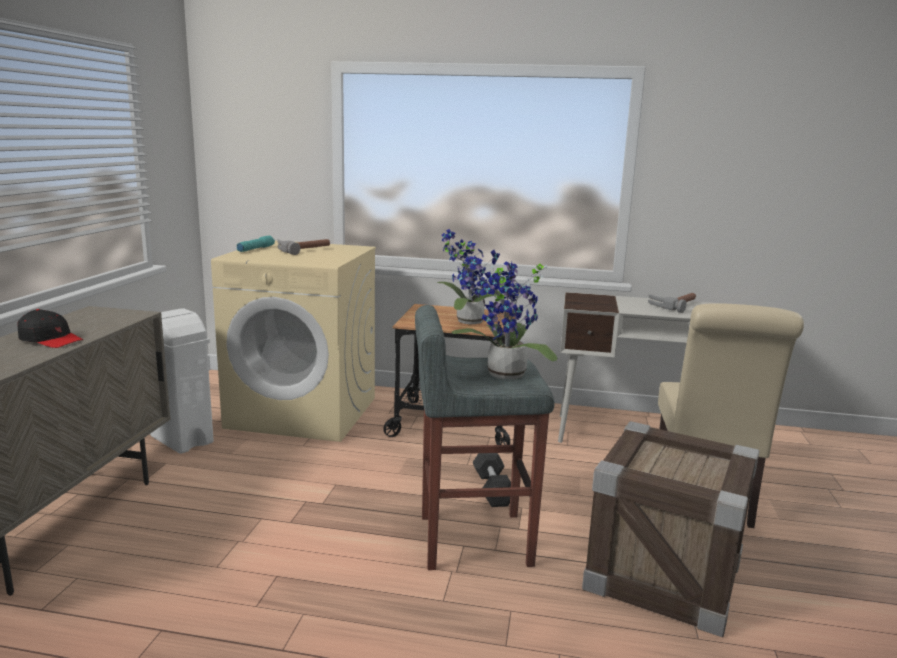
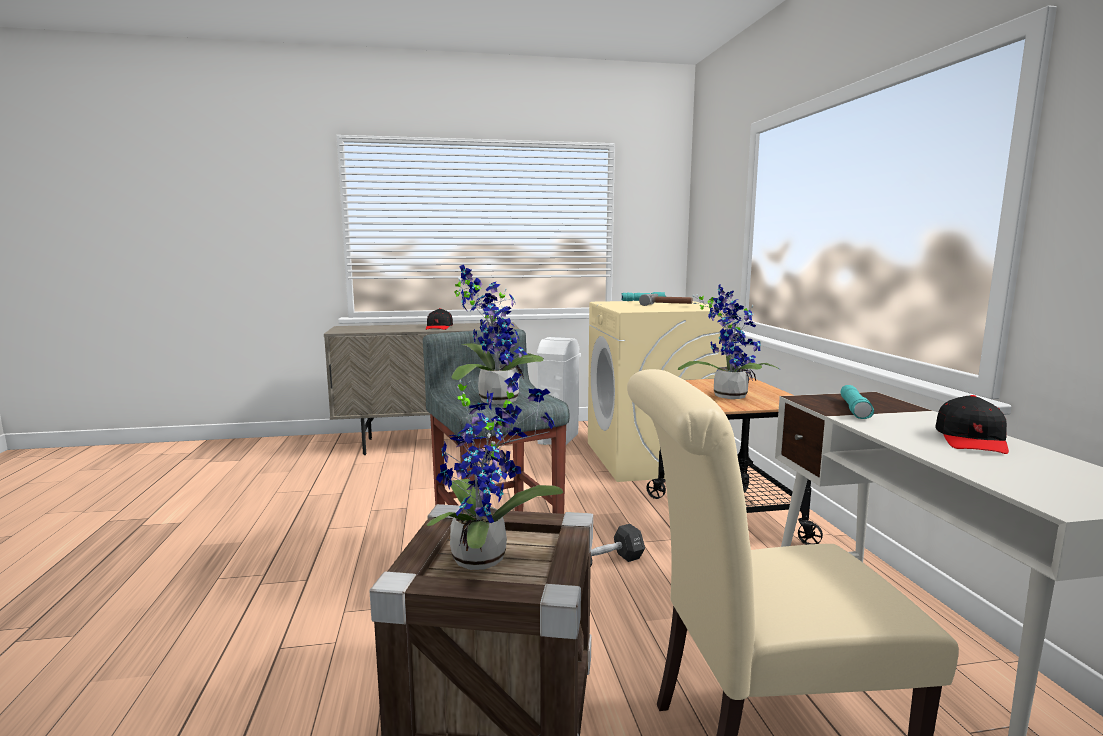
camera: 70 degrees right, 5 degrees down
(607, 305) = (855, 409): none -> turquoise flashlight
(673, 305) = (972, 440): hammer -> black cap
(678, 469) = (486, 556): none -> potted plant

